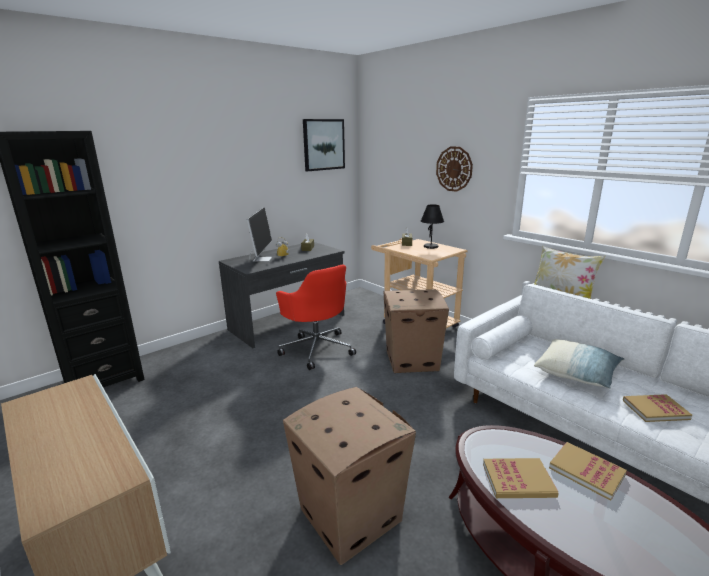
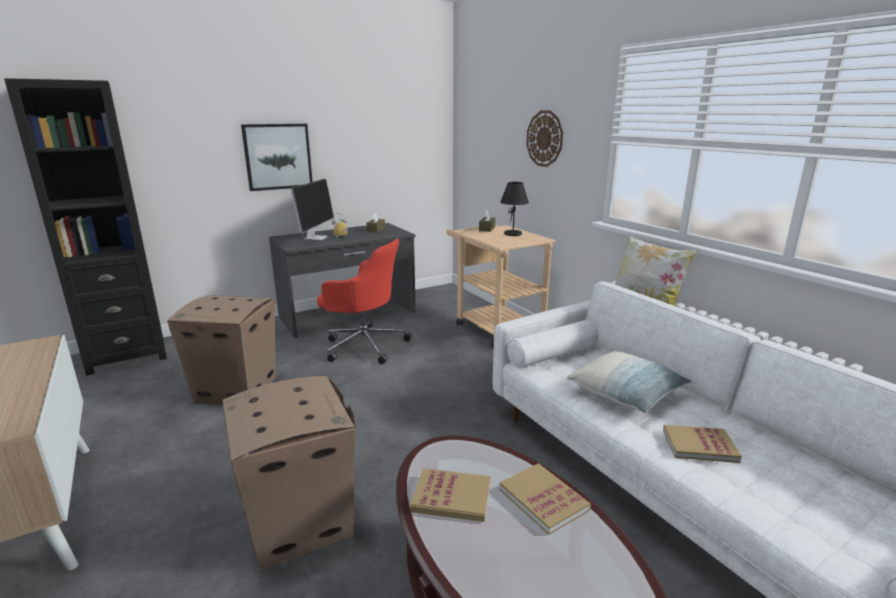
camera: 10 degrees right, 0 degrees up
(317, 348) = (364, 345): red office chair -> red office chair turned 45 degrees counterclockwise
(323, 144) = (405, 109): picture -> picture (278, 156)
(412, 360) = (467, 367): cardboard box -> cardboard box (237, 389)

